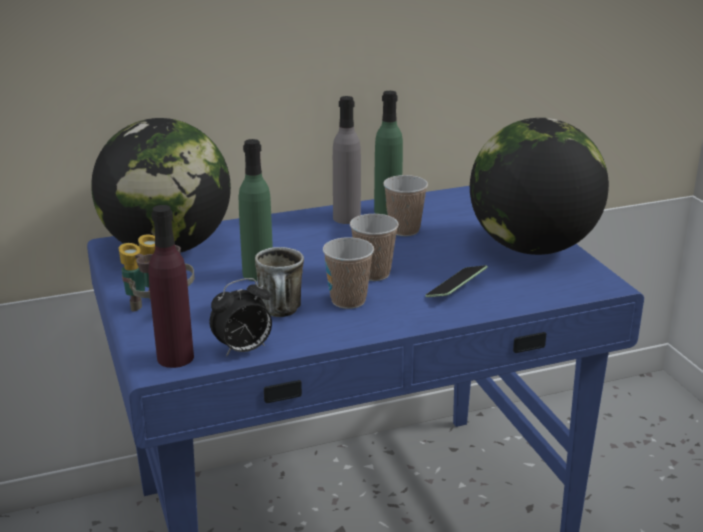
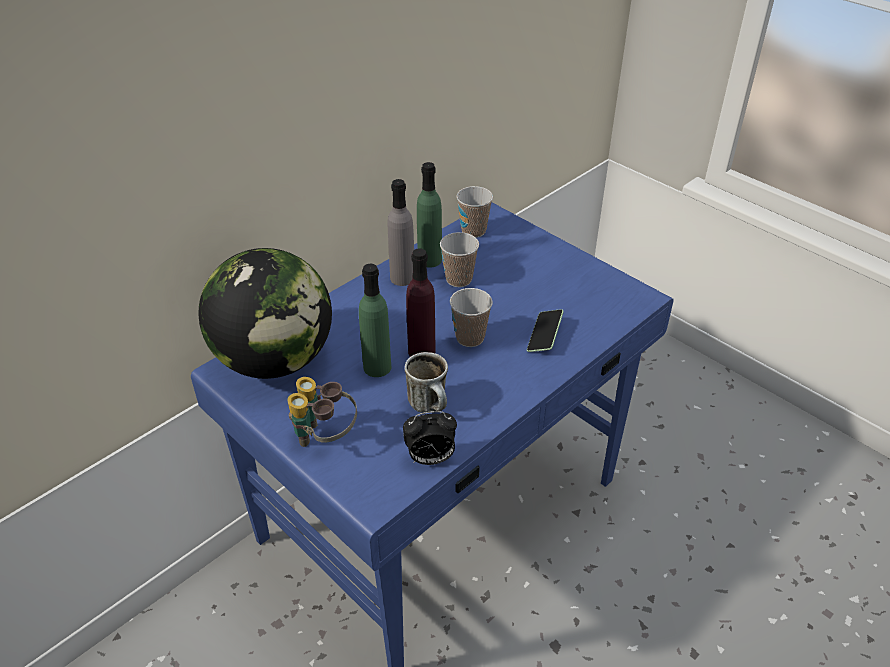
camera: 25 degrees left, 15 degrees up
(175, 357) = (381, 487): purple bottle -> purple bottle (421, 351)
(243, 350) = (430, 459): alarm clock -> alarm clock turned 45 degrees clockwise
(348, 300) = (472, 375): cup -> cup (473, 231)
(532, 248) = (568, 271): globe -> none

